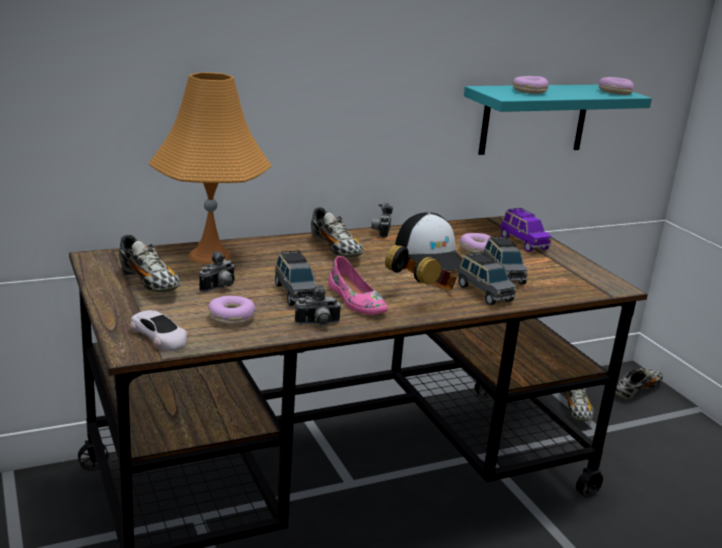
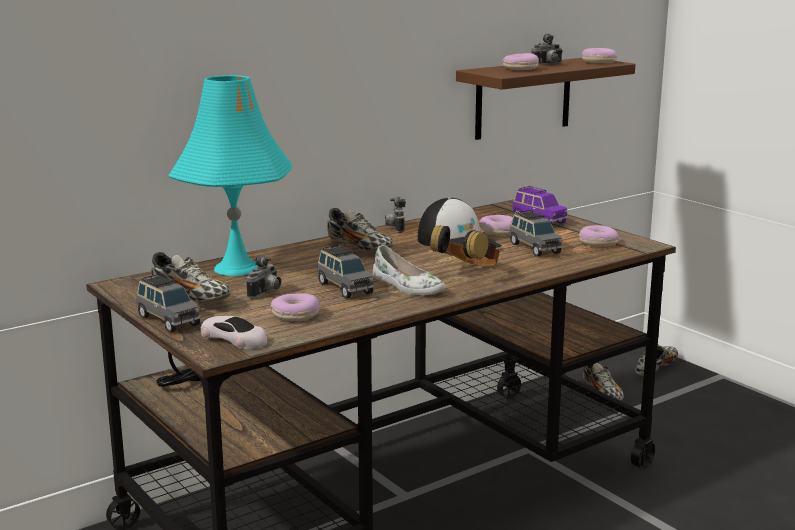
camera: 10 degrees left, 5 degrees down
(210, 255) = (237, 268): orange table lamp -> turquoise table lamp
(318, 324) = (383, 309): camera -> camera (548, 65)
(355, 301) = (407, 286): pink shoe -> white shoe
(484, 293) = (525, 265): grey toy car -> grey toy car (168, 321)
(534, 118) = (523, 98): turquoise shelf -> brown shelf
(569, 278) = (597, 243): none -> donut

